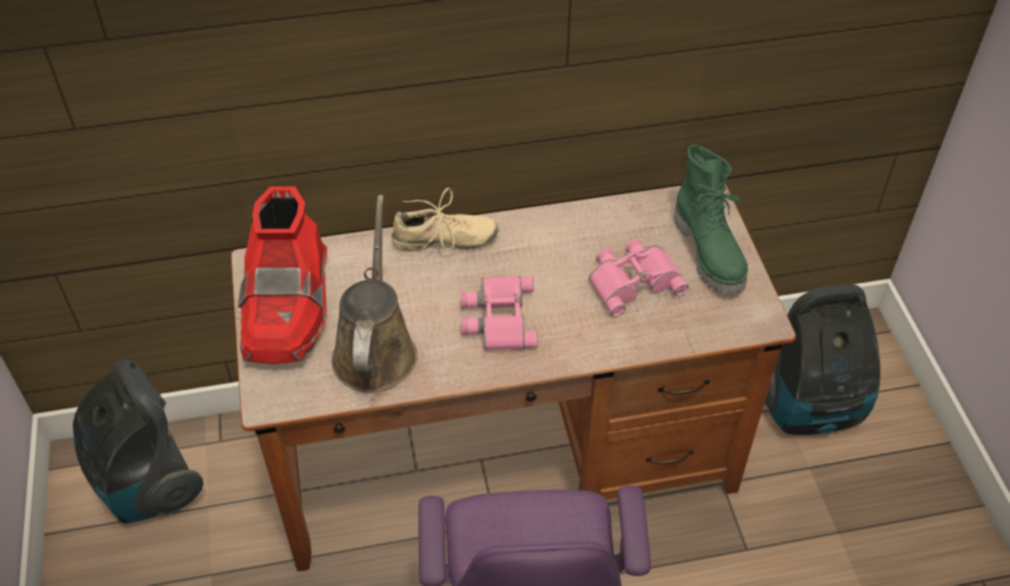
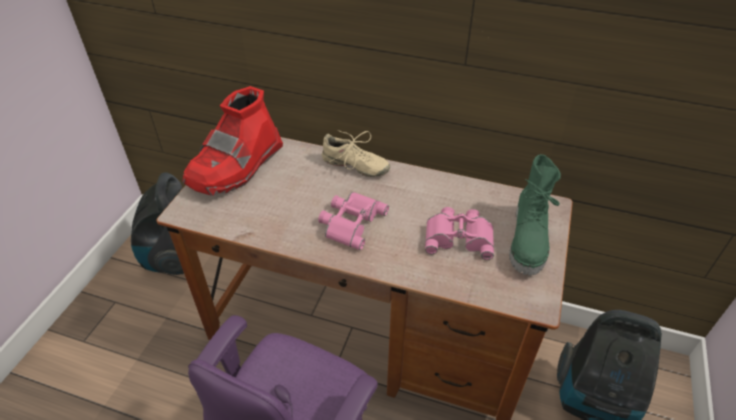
camera: 30 degrees right, 5 degrees down
(375, 349) = (263, 209): brown watering can -> none

